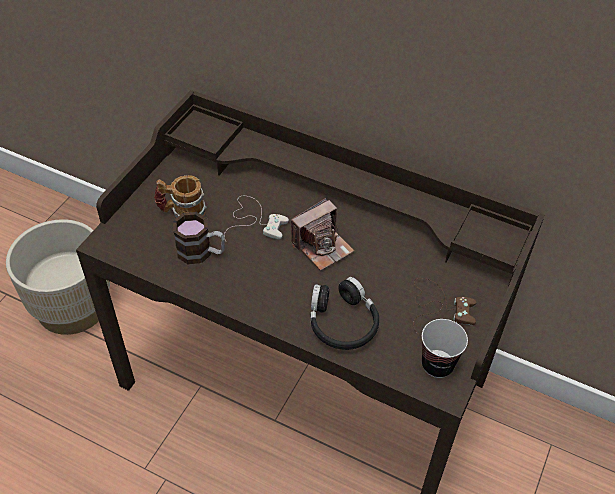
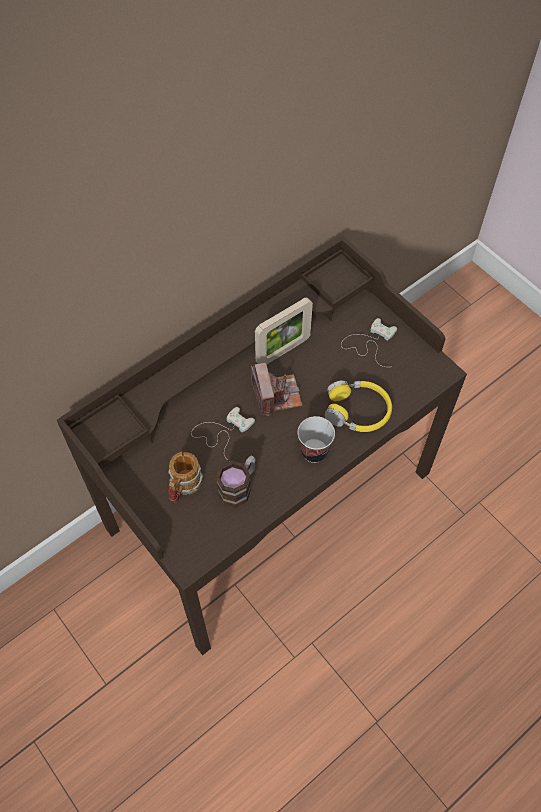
camera: 65 degrees left, 10 degrees up
(72, 306) = (86, 675): beige planter -> none
(342, 322) = (357, 411): black headphones -> yellow headphones
(379, 234) = (283, 351): none -> picture frame
(437, 365) = (420, 367): cup -> cup (314, 451)
(439, 305) = (369, 343): brown game controller -> white game controller

